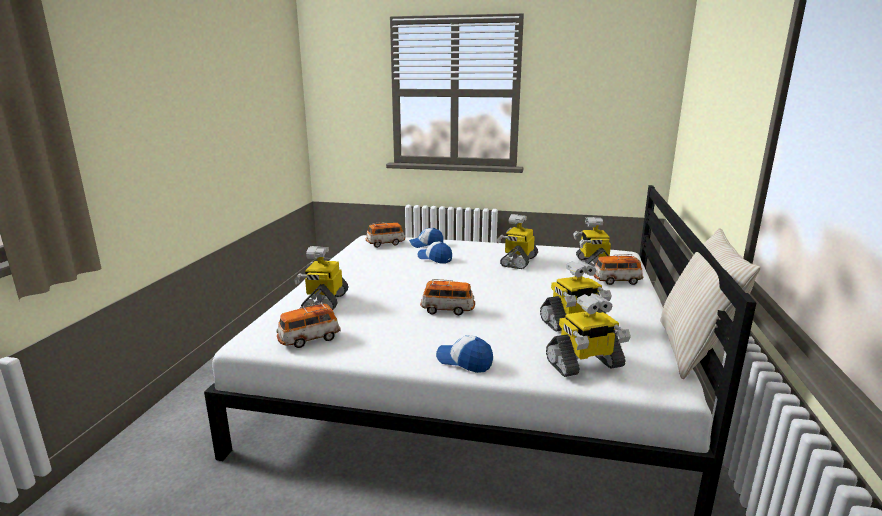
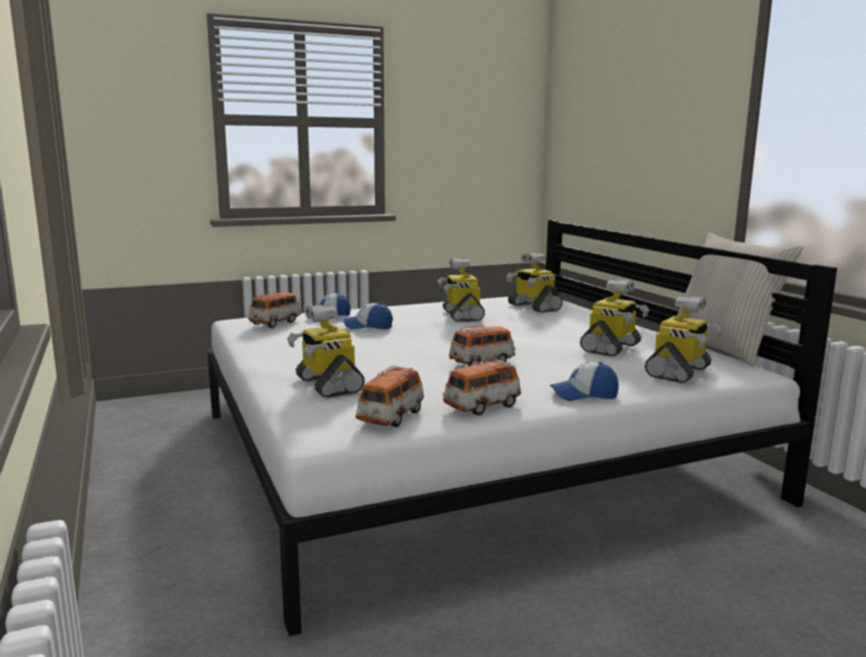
camera: 35 degrees left, 5 degrees down
(616, 281) = (579, 315): toy car -> toy car (481, 406)

